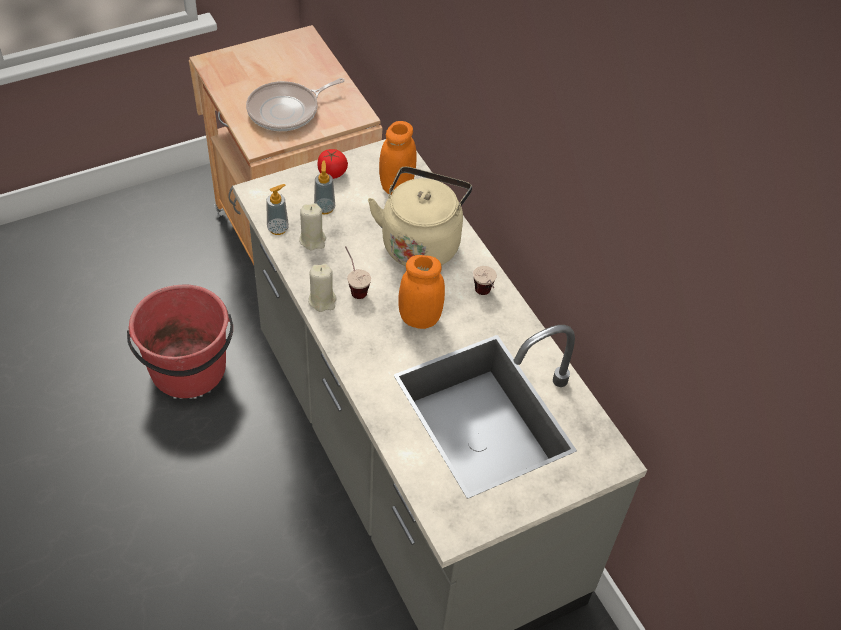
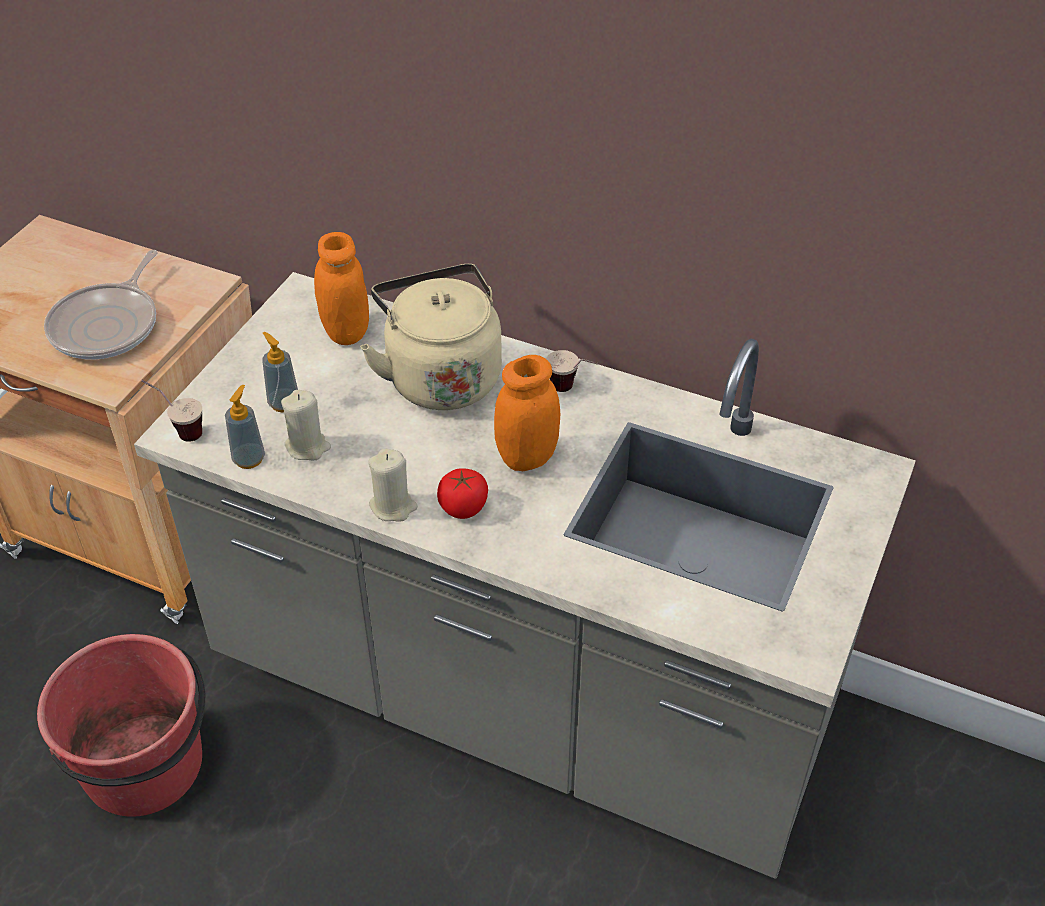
camera: 35 degrees left, 5 degrees down
(332, 173) = (251, 359): tomato -> tomato (463, 507)
(354, 286) = (415, 468): cup -> cup (179, 430)

